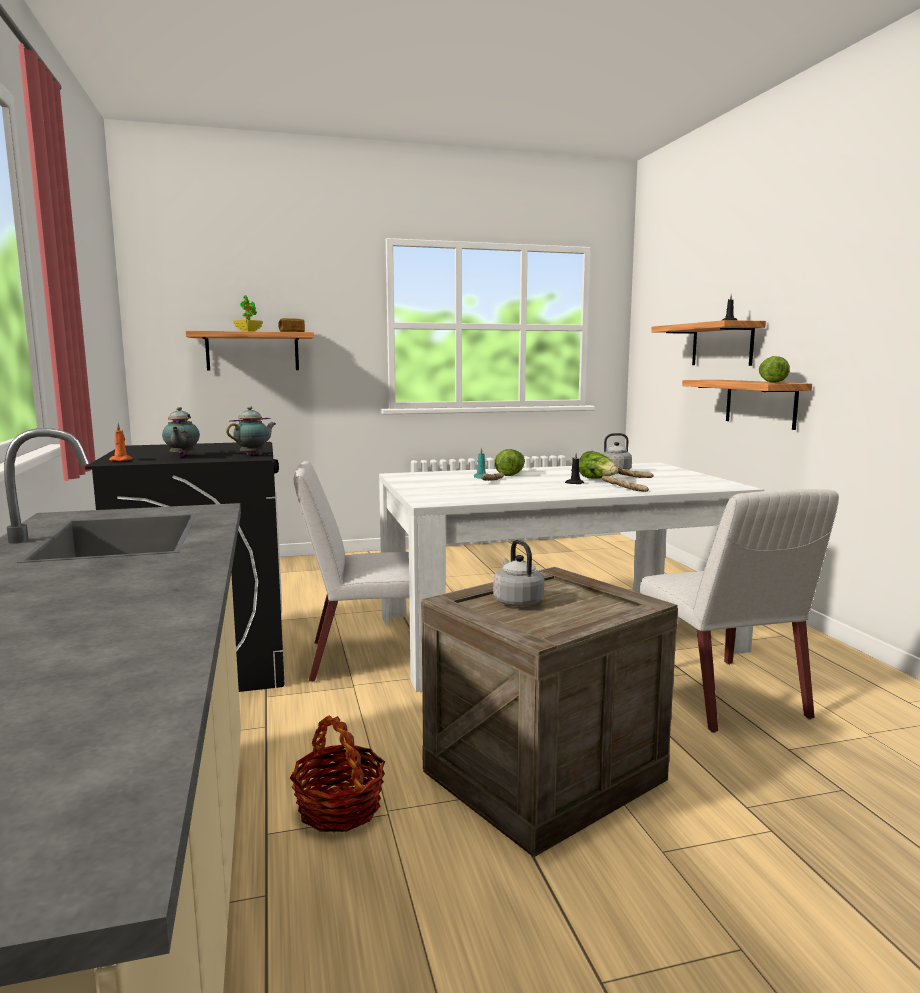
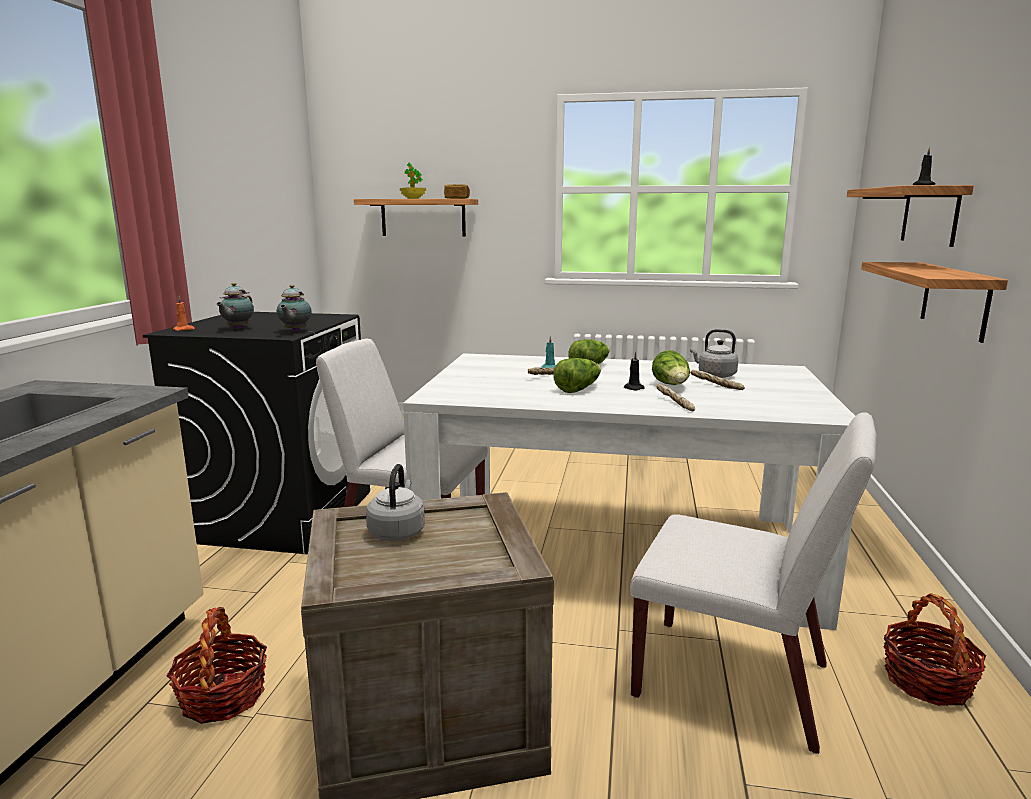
camera: 25 degrees right, 5 degrees up
(254, 455) = (294, 332): teapot -> teapot turned 120 degrees clockwise
(722, 695) = (735, 681): white chair -> white chair turned 75 degrees counterclockwise
(771, 382) = (950, 274): lettuce -> lettuce (578, 389)
(828, 668) = (927, 681): none -> basket

